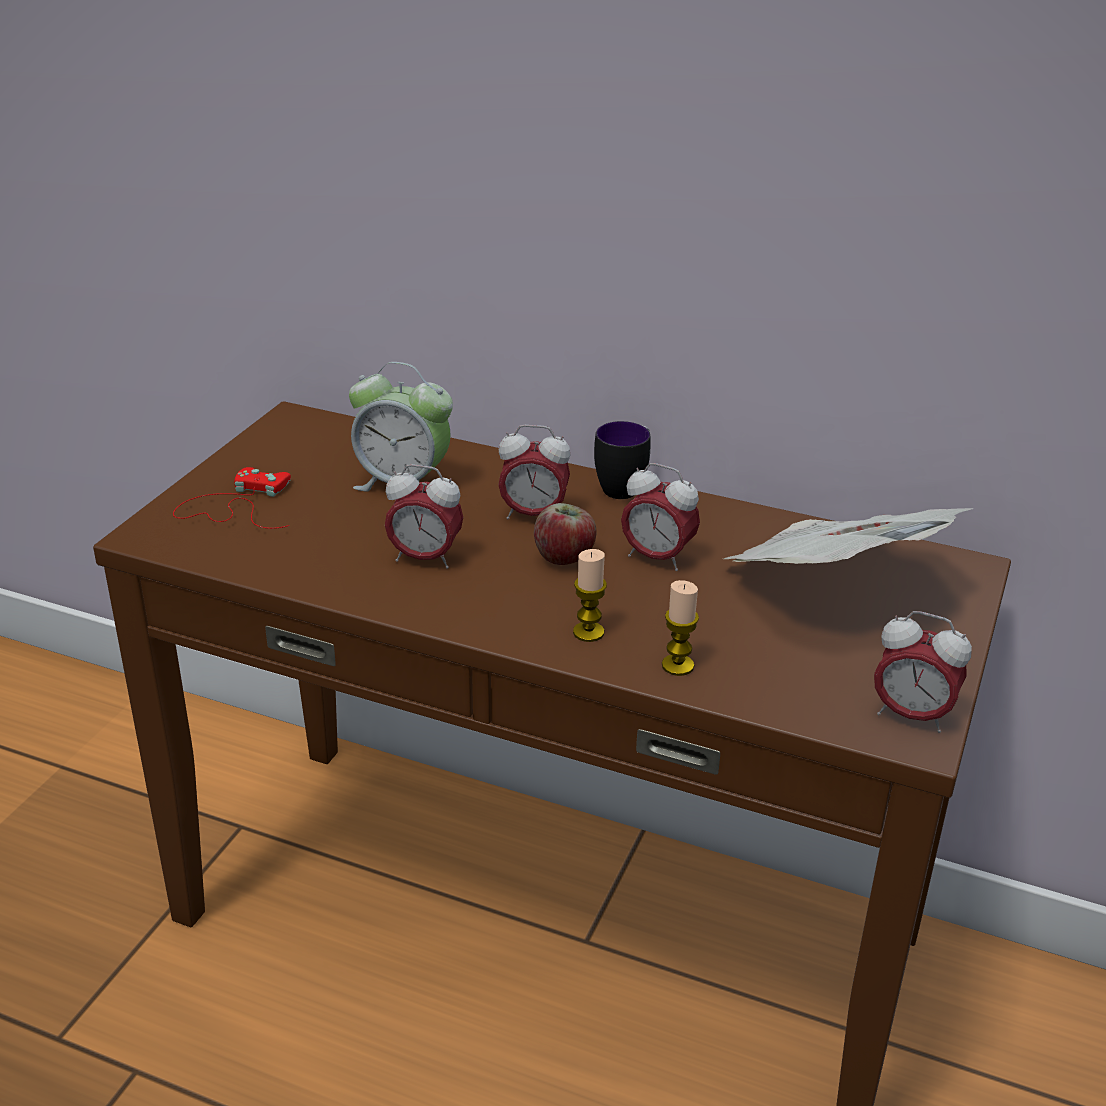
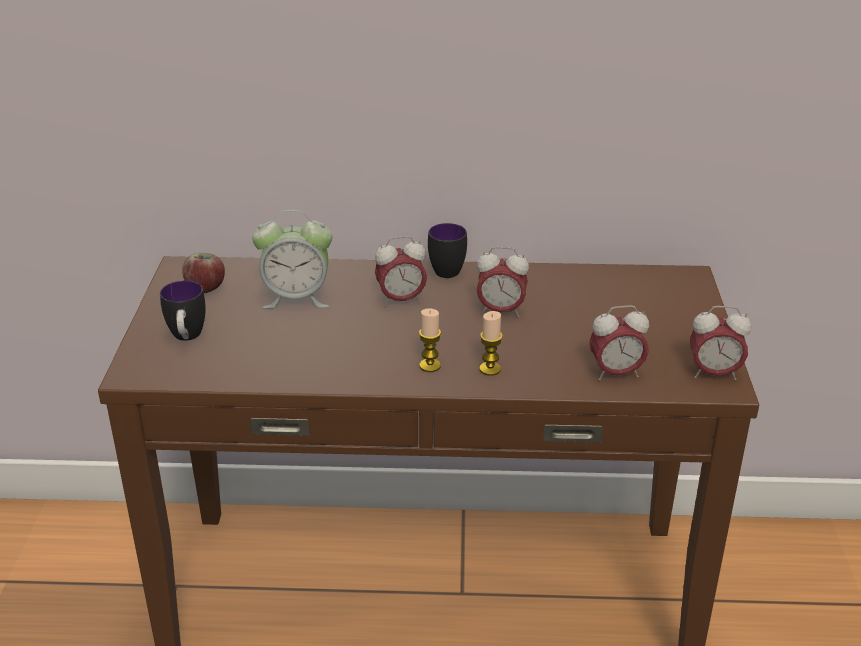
camera: 20 degrees left, 0 degrees up
(236, 506) = (186, 338): red game controller -> mug
(425, 558) = (348, 345): alarm clock -> alarm clock (615, 373)
(564, 557) = (441, 324): apple -> apple (206, 288)
(677, 665) = (559, 377): candle -> candle (430, 366)
(835, 586) = (620, 305): newspaper -> none

